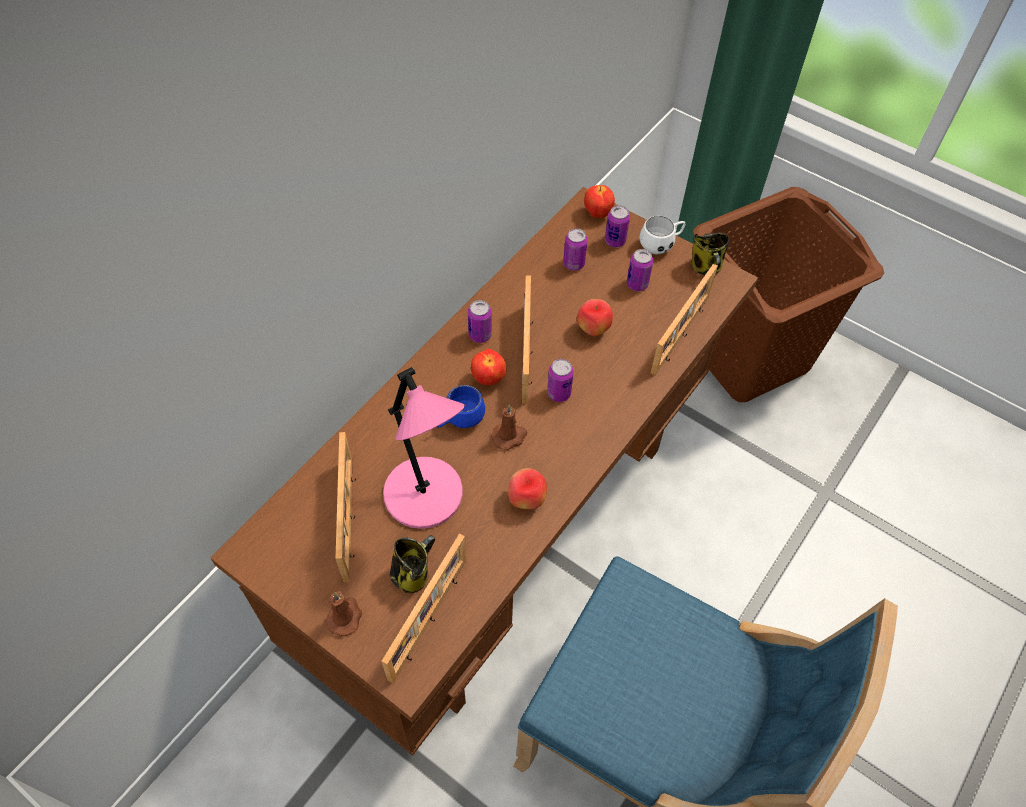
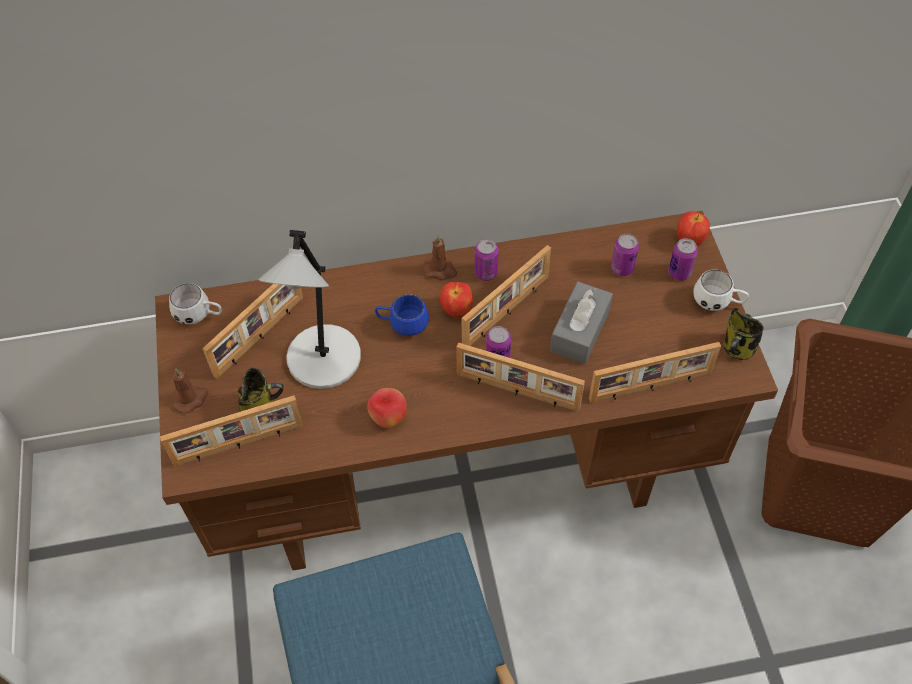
camera: 45 degrees right, 0 degrees up
(274, 542) = (200, 316): none -> white mug
(426, 497) = (323, 362): pink table lamp -> grey table lamp
(509, 436) = (426, 364): brown candle -> brown candle (441, 270)
(593, 329) = (580, 331): apple -> grey tissue box
(598, 406) = (517, 392): none -> picture frame
(637, 284) = (658, 321): can -> none

